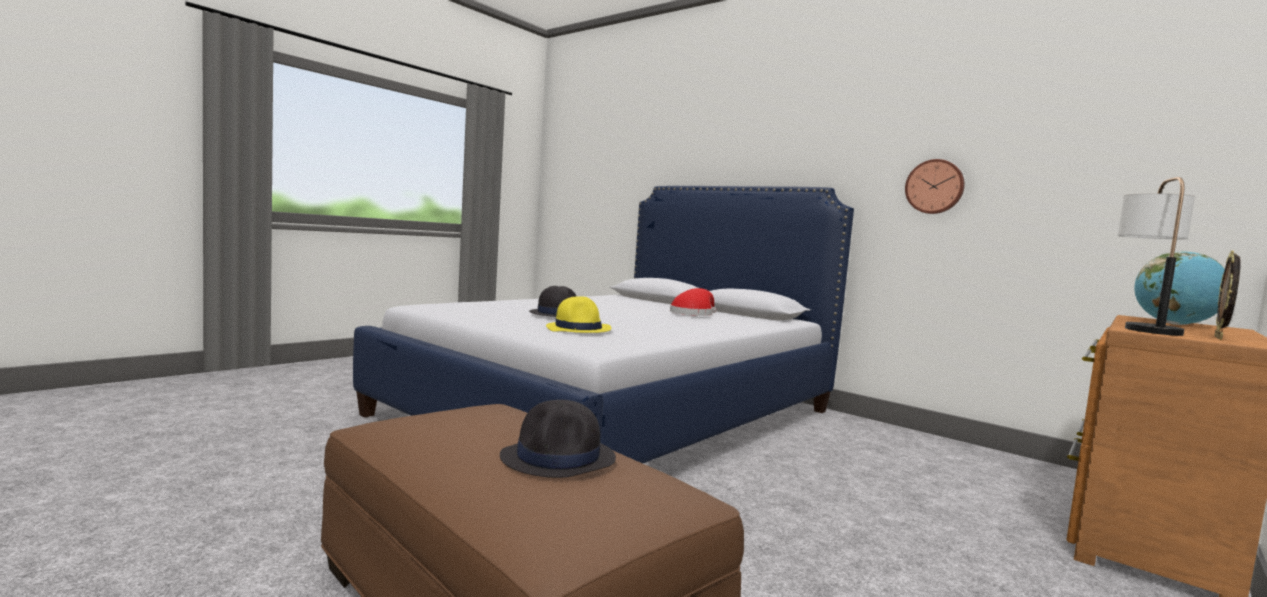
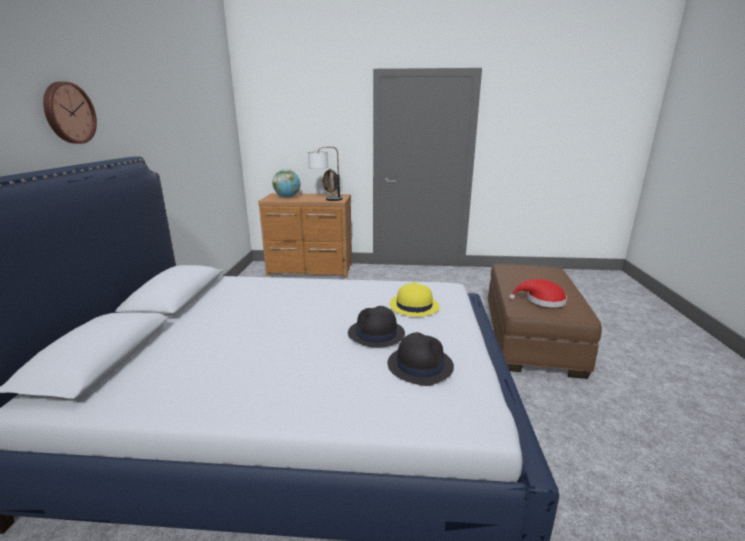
camera: 125 degrees left, 15 degrees up
(559, 458) = (527, 279): black hat -> black hat (420, 365)
(693, 314) = (235, 308): red hat -> red hat (542, 300)
(935, 187) = (171, 146): wall clock -> wall clock (68, 113)

